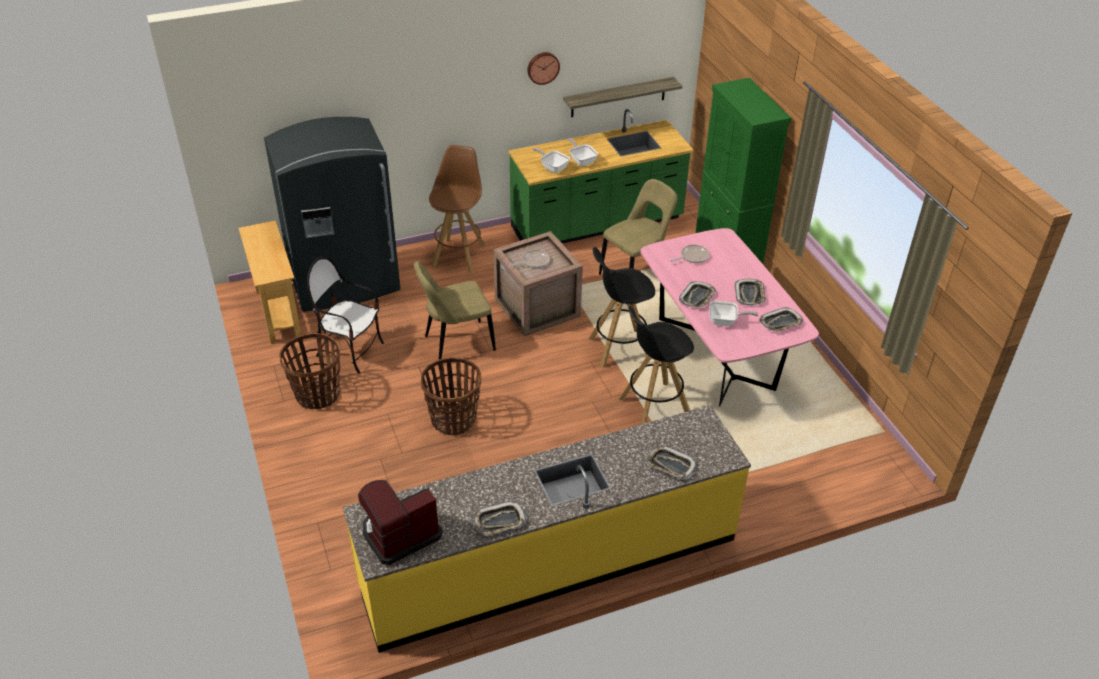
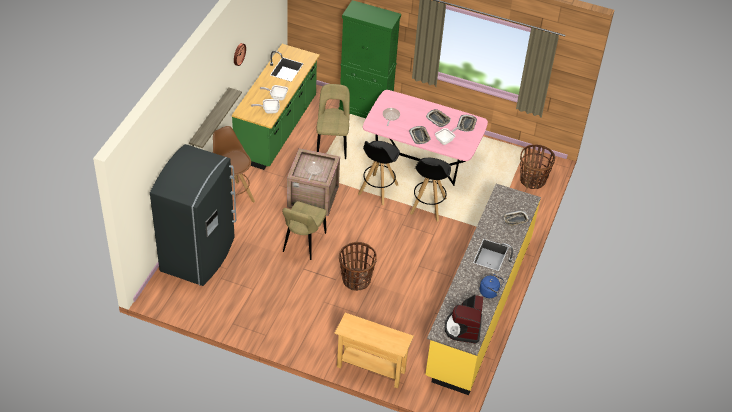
camera: 50 degrees left, 5 degrees up
(278, 313) = (190, 297): beige console table -> beige console table (371, 369)
(317, 395) = (277, 319): basket -> basket (532, 180)
(350, 351) = (258, 286): chair -> none
(499, 521) = (490, 292): tray -> blue kettle
(618, 97) = (263, 46): shelf -> shelf (209, 120)

